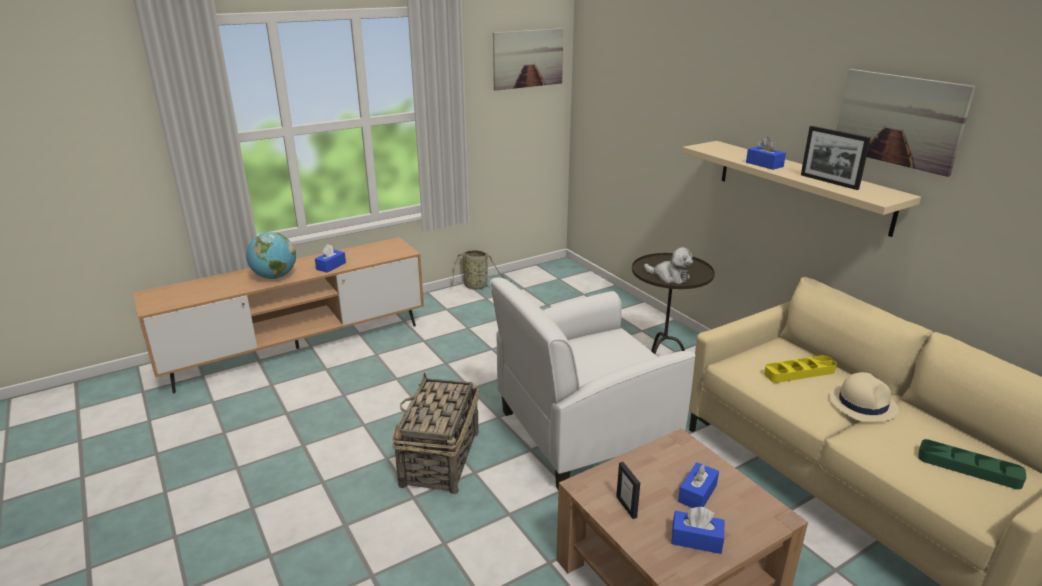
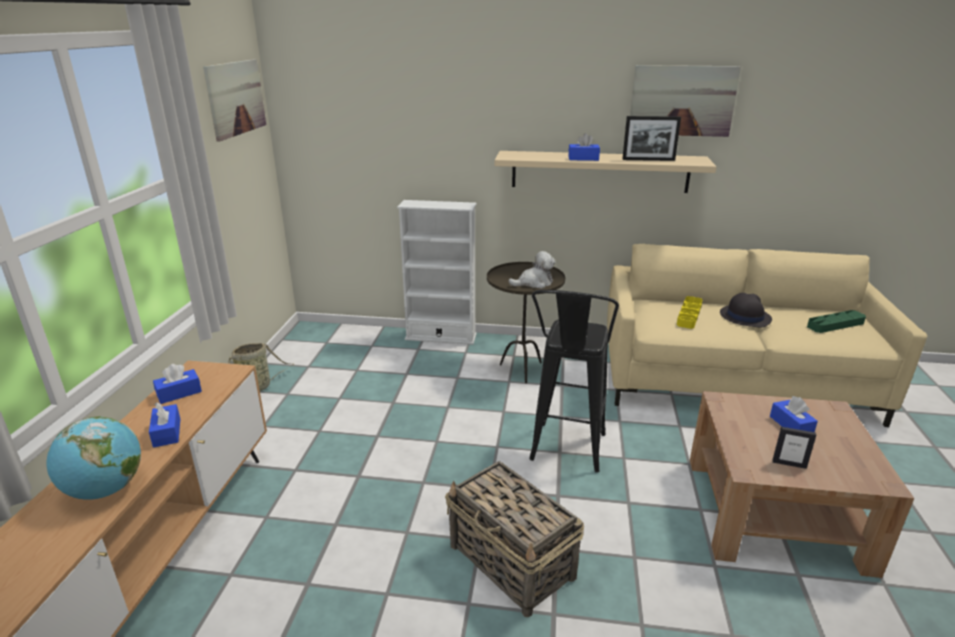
camera: 50 degrees left, 0 degrees up
(582, 433) = (566, 455): white armchair -> black stool
(643, 311) = (441, 337): none -> white bookcase
(696, 539) = (846, 453): blue tissue box -> blue tissue box (179, 393)
(862, 403) = (744, 316): beige hat -> black hat

